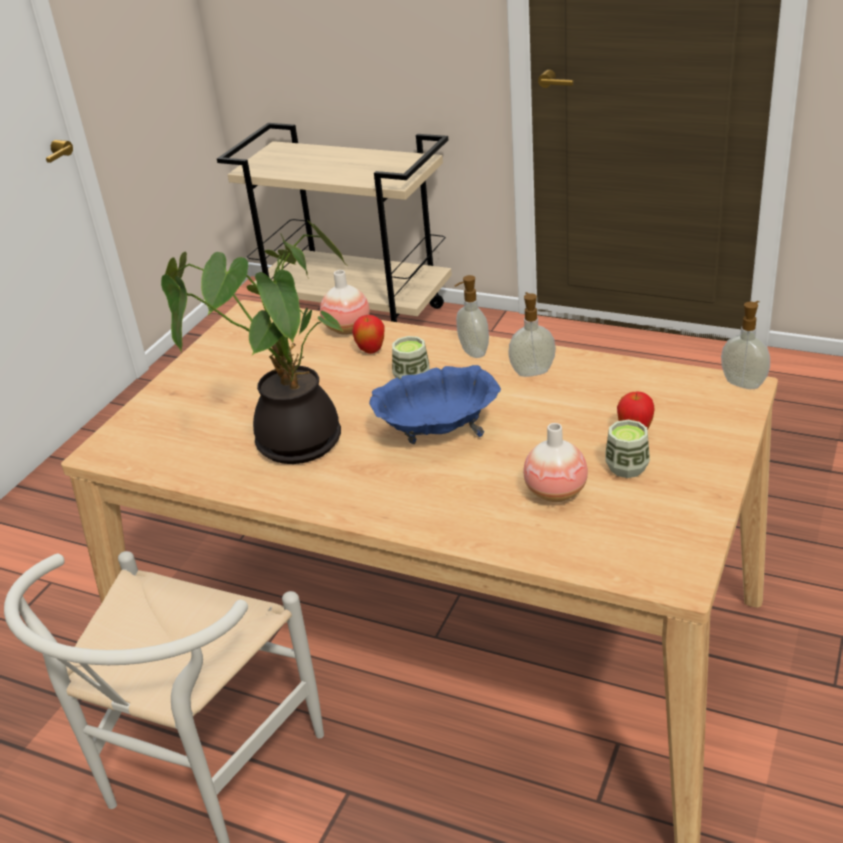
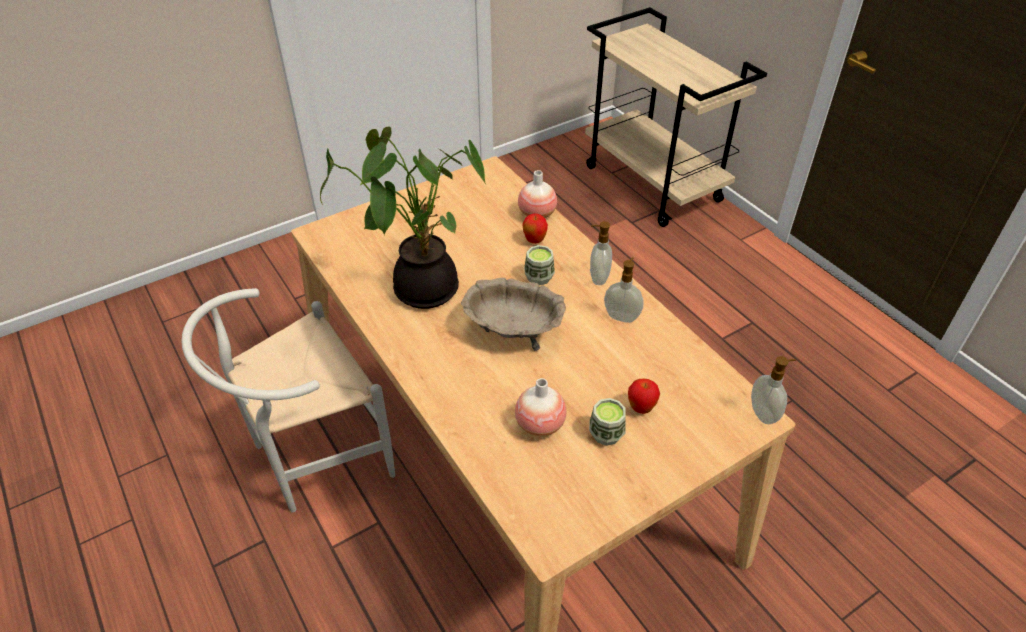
camera: 30 degrees right, 10 degrees up
(437, 432) = (513, 331): blue bowl -> beige bowl

